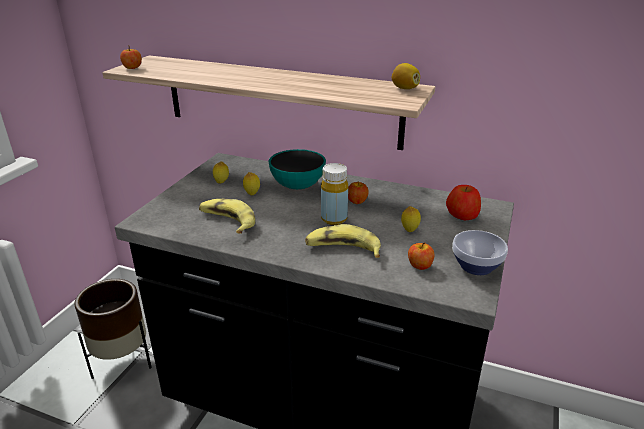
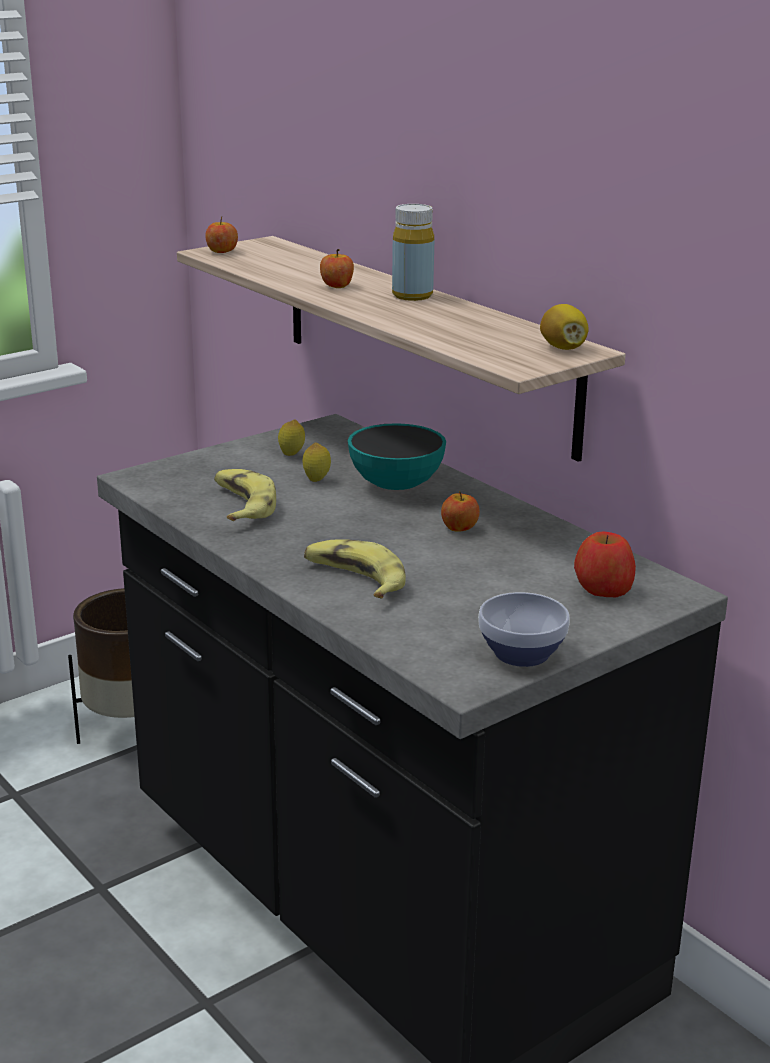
camera: 30 degrees right, 5 degrees down
(334, 219) = (392, 541): yellow bottle -> yellow bottle (412, 295)
(409, 230) = (487, 584): lemon -> none
(419, 266) = (437, 629): apple -> apple (336, 286)

